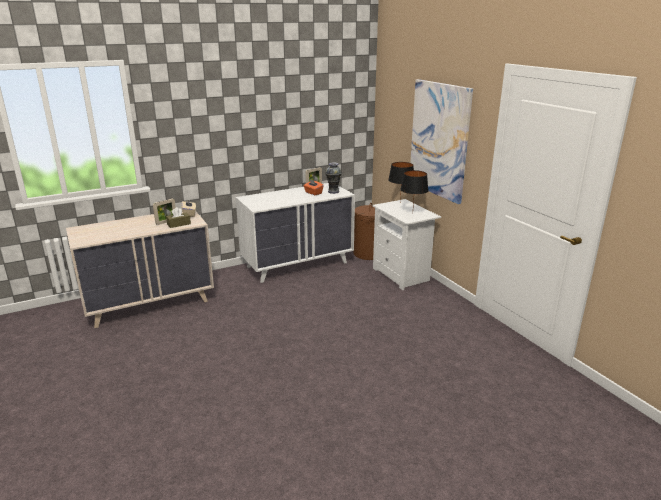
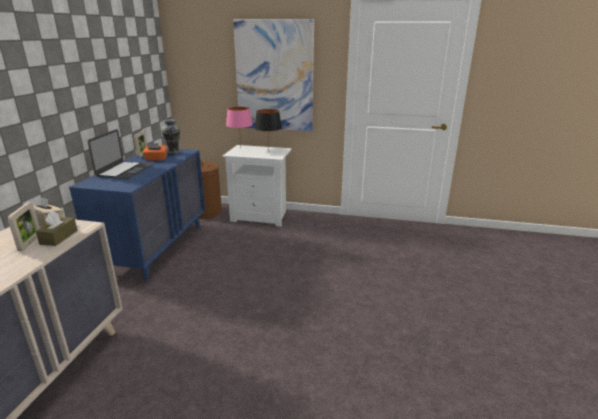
camera: 50 degrees left, 0 degrees up
(280, 195) = (125, 170): none -> laptop
(298, 264) = (156, 247): white dresser -> blue dresser
(400, 203) = (241, 148): black table lamp -> pink table lamp

